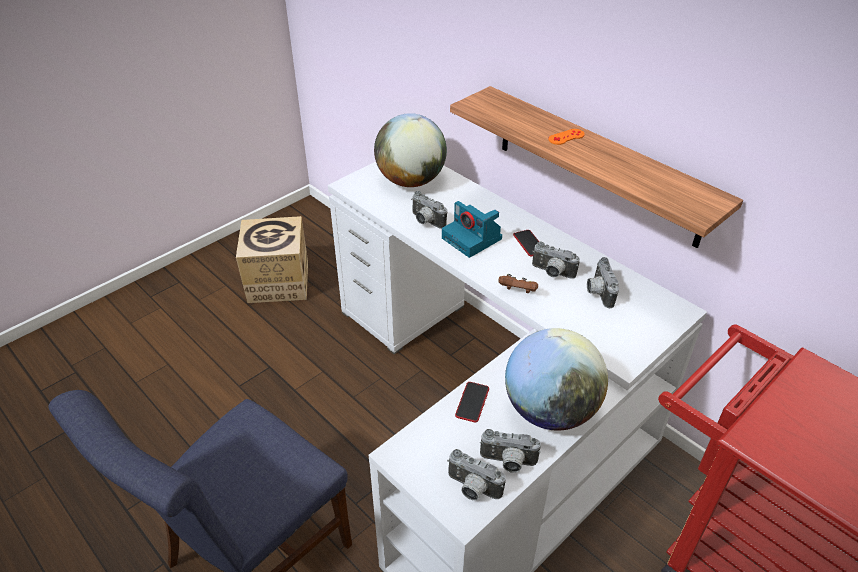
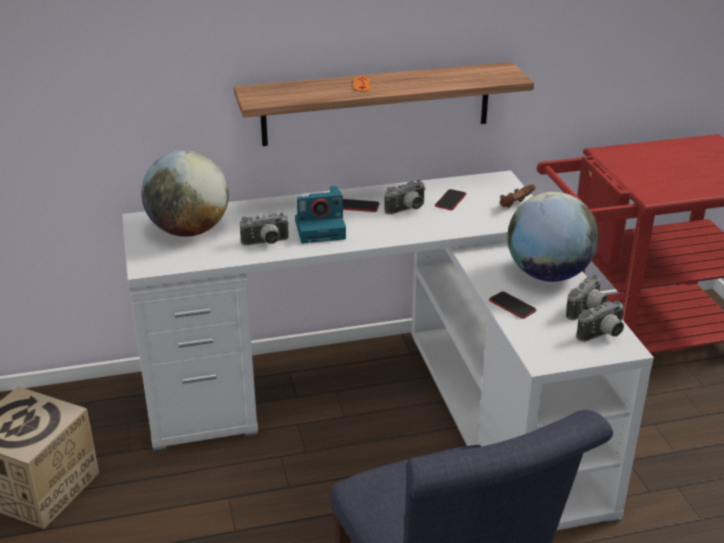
camera: 60 degrees left, 10 degrees down
(517, 292) = (415, 232): brown game controller -> brown game controller (515, 205)
(598, 292) = (450, 200): camera -> phone

